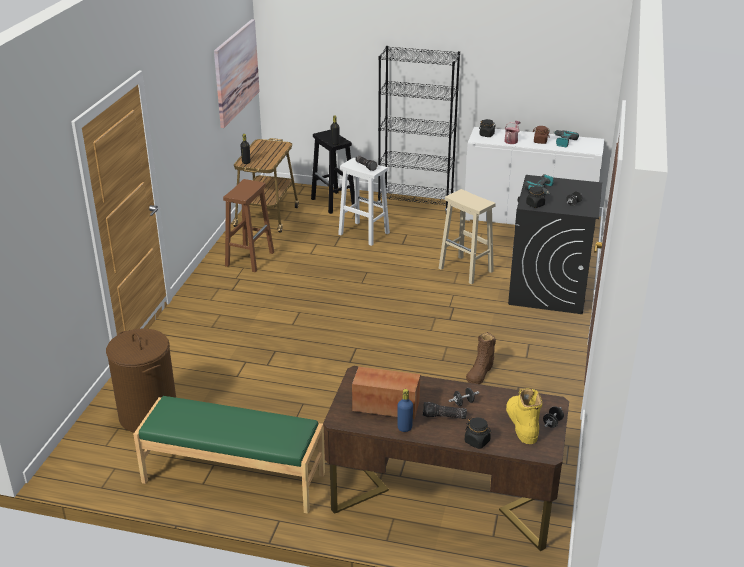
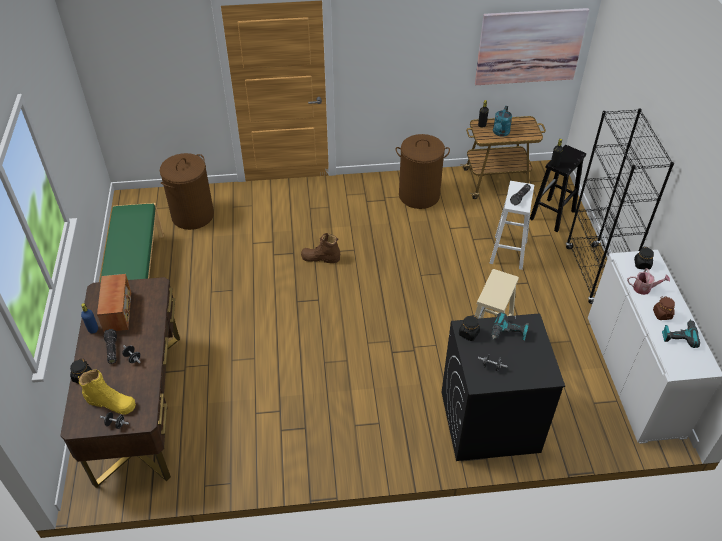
camera: 70 degrees right, 15 degrees up
(250, 258) = (419, 195): brown stool -> brown laundry basket
(266, 157) = (500, 133): none -> turquoise watering can
(480, 372) = (317, 394): brown boot -> brown boot (320, 258)
(522, 424) = (111, 402): yellow boot -> yellow boot turned 45 degrees clockwise

